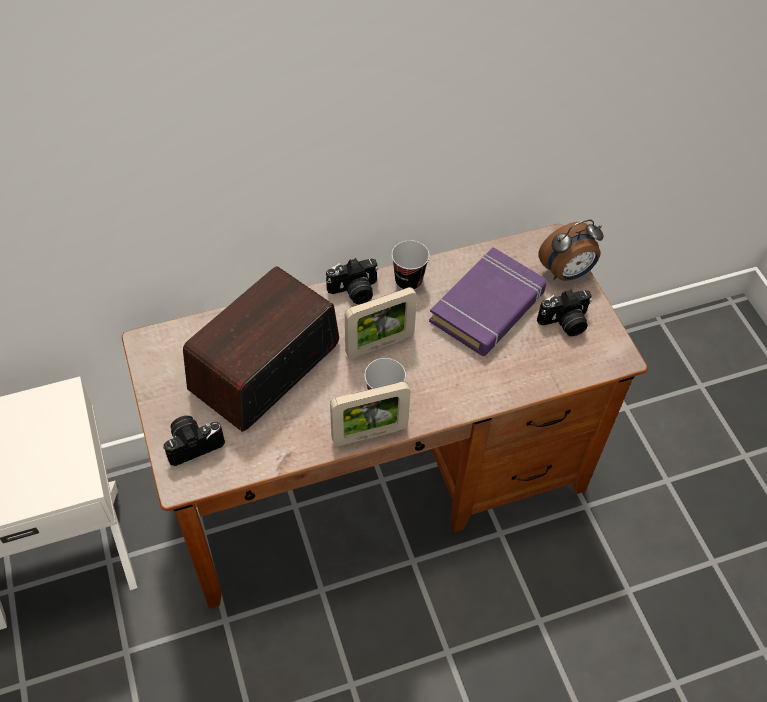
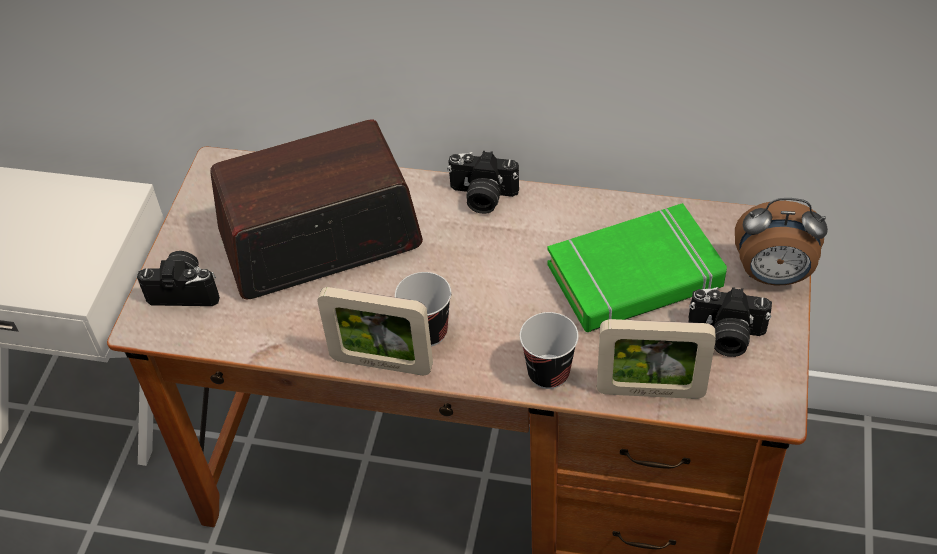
camera: 35 degrees right, 5 degrees down
(379, 345) = (468, 268): picture frame -> picture frame (650, 391)
(408, 281) = (556, 209): cup -> cup (548, 373)
(488, 307) = (635, 277): purple book -> green book

